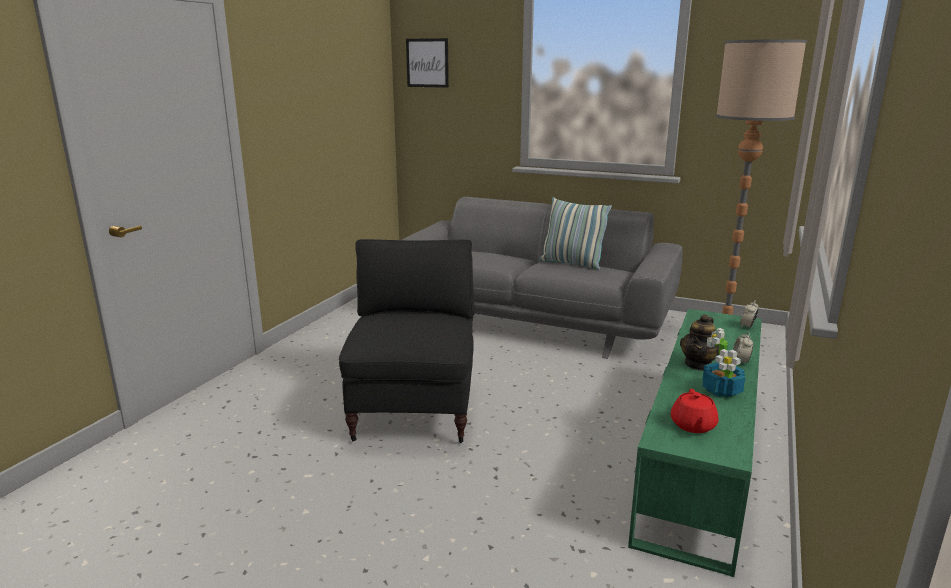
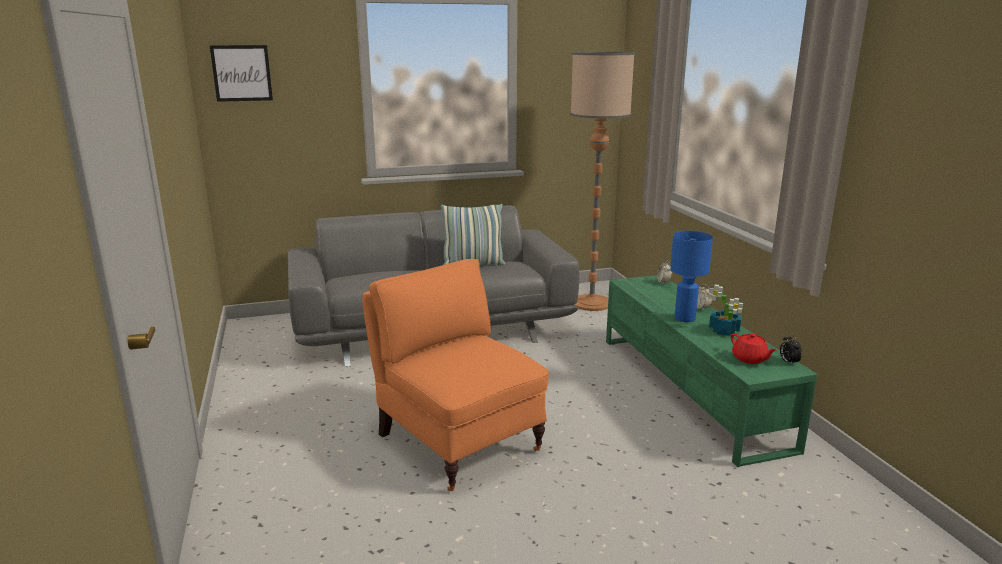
camera: 40 degrees left, 0 degrees up
(415, 408) = (457, 440): black armchair -> orange armchair
(699, 365) = (685, 318): teapot -> blue table lamp
(737, 446) = (788, 362): none -> alarm clock

